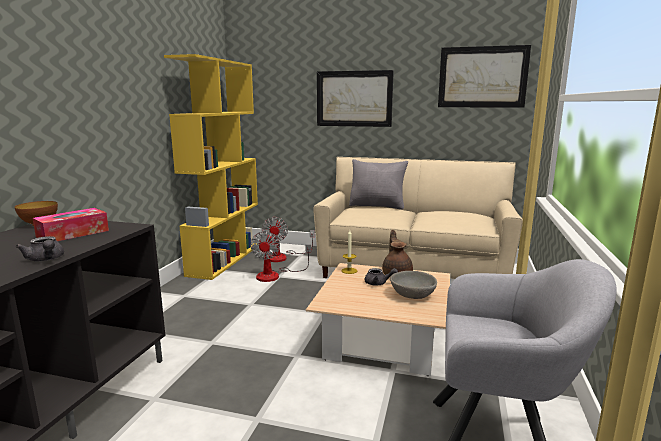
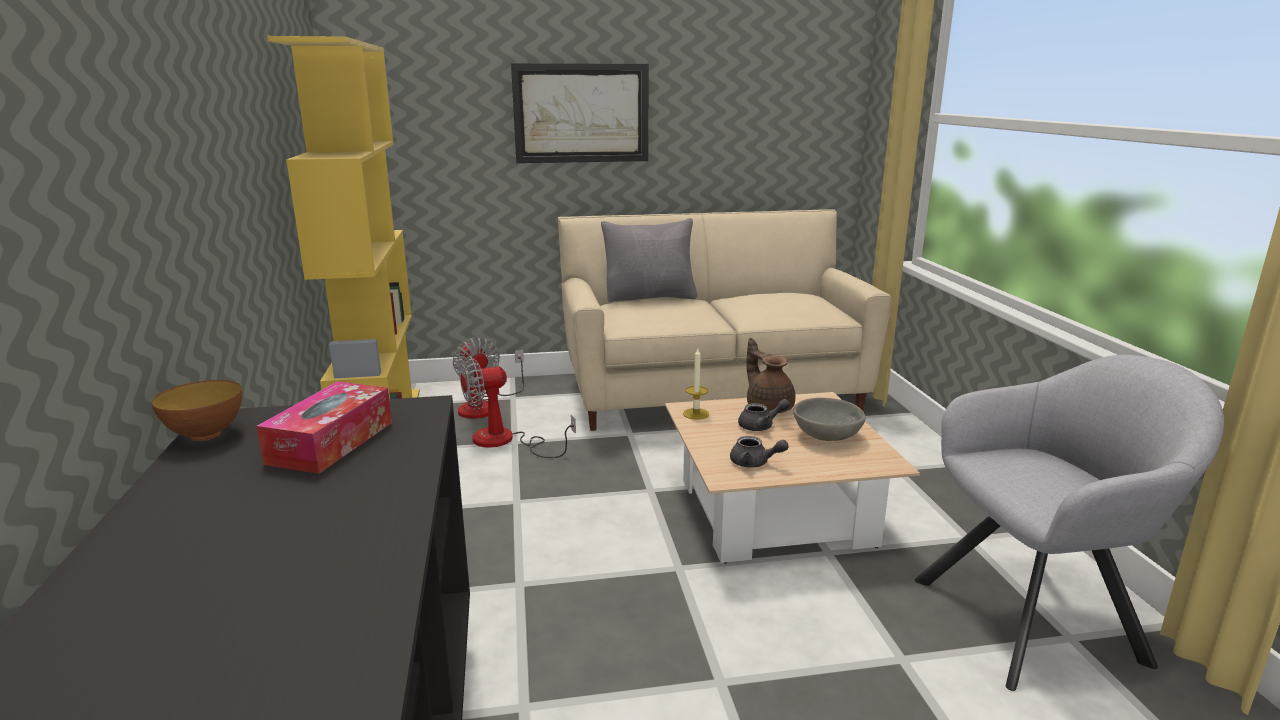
camera: 25 degrees left, 5 degrees up
(46, 259) = (396, 506): grey teapot -> grey teapot (754, 463)
(275, 275) = (505, 441): fan -> fan turned 90 degrees clockwise
(482, 77) = (784, 78): picture -> none

